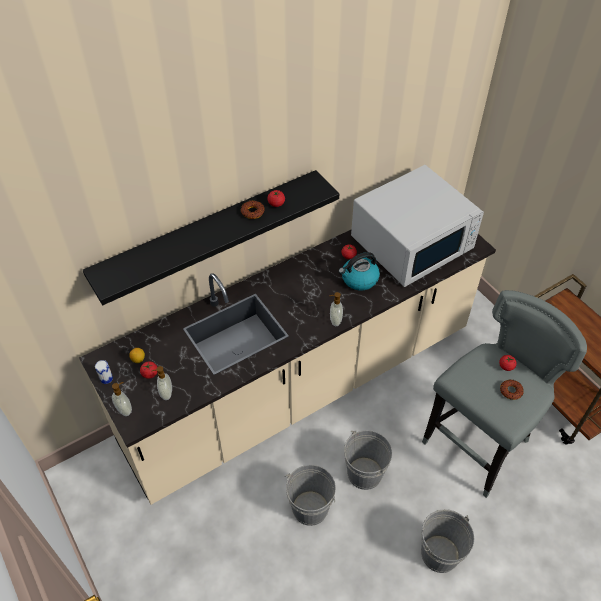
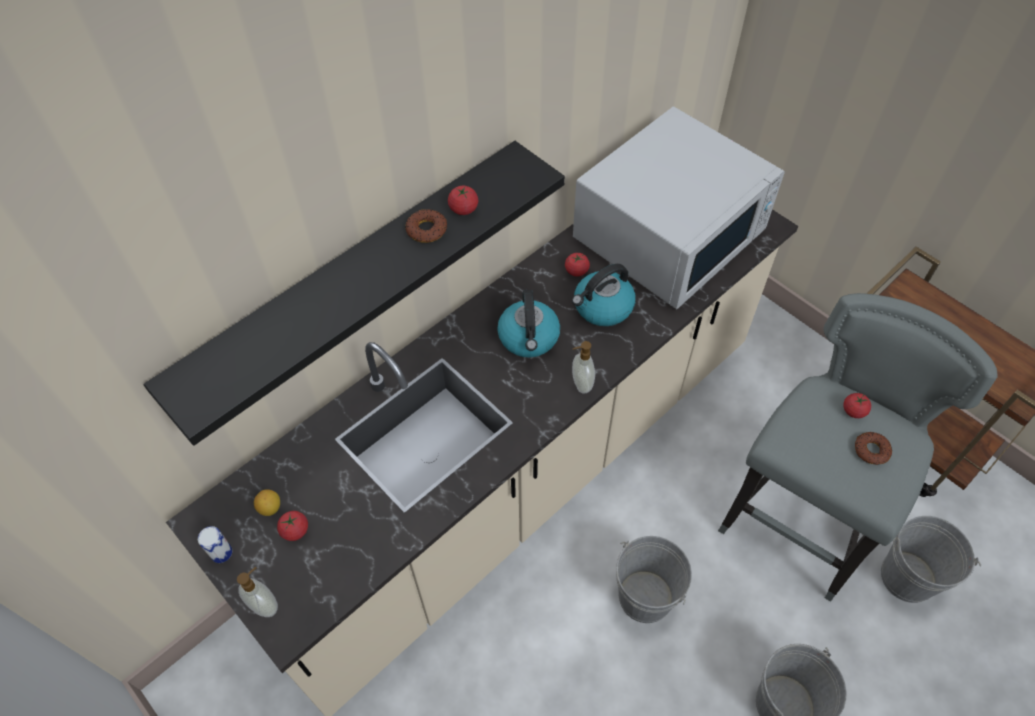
camera: 10 degrees left, 5 degrees up
(165, 393) = (330, 561): soap dispenser -> none
(310, 290) = (529, 338): none -> kettle
(310, 508) = (575, 669): grey bucket -> grey bucket (907, 577)

